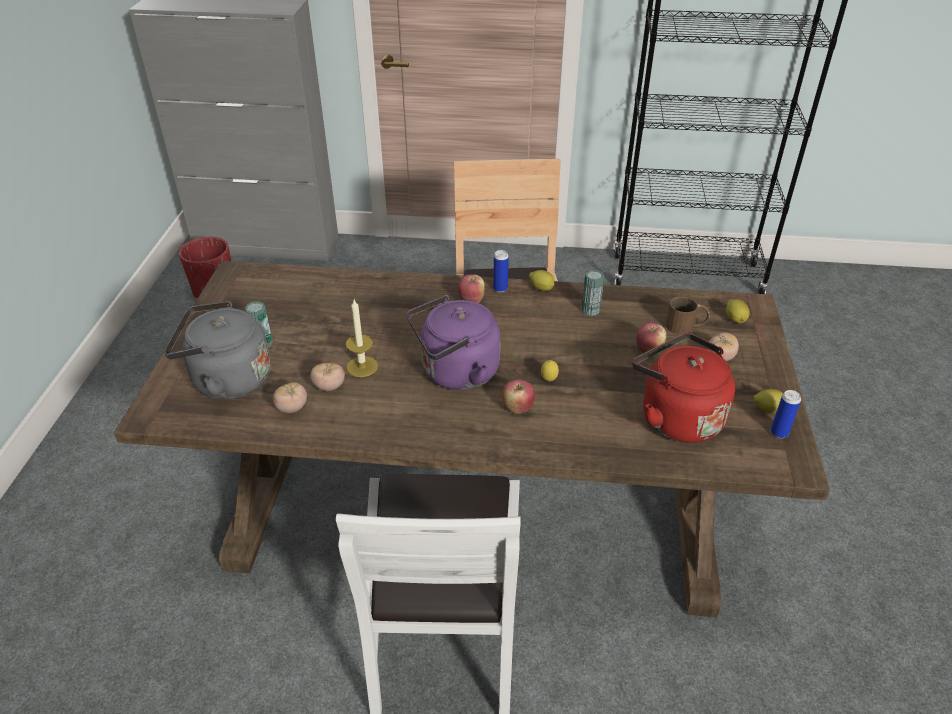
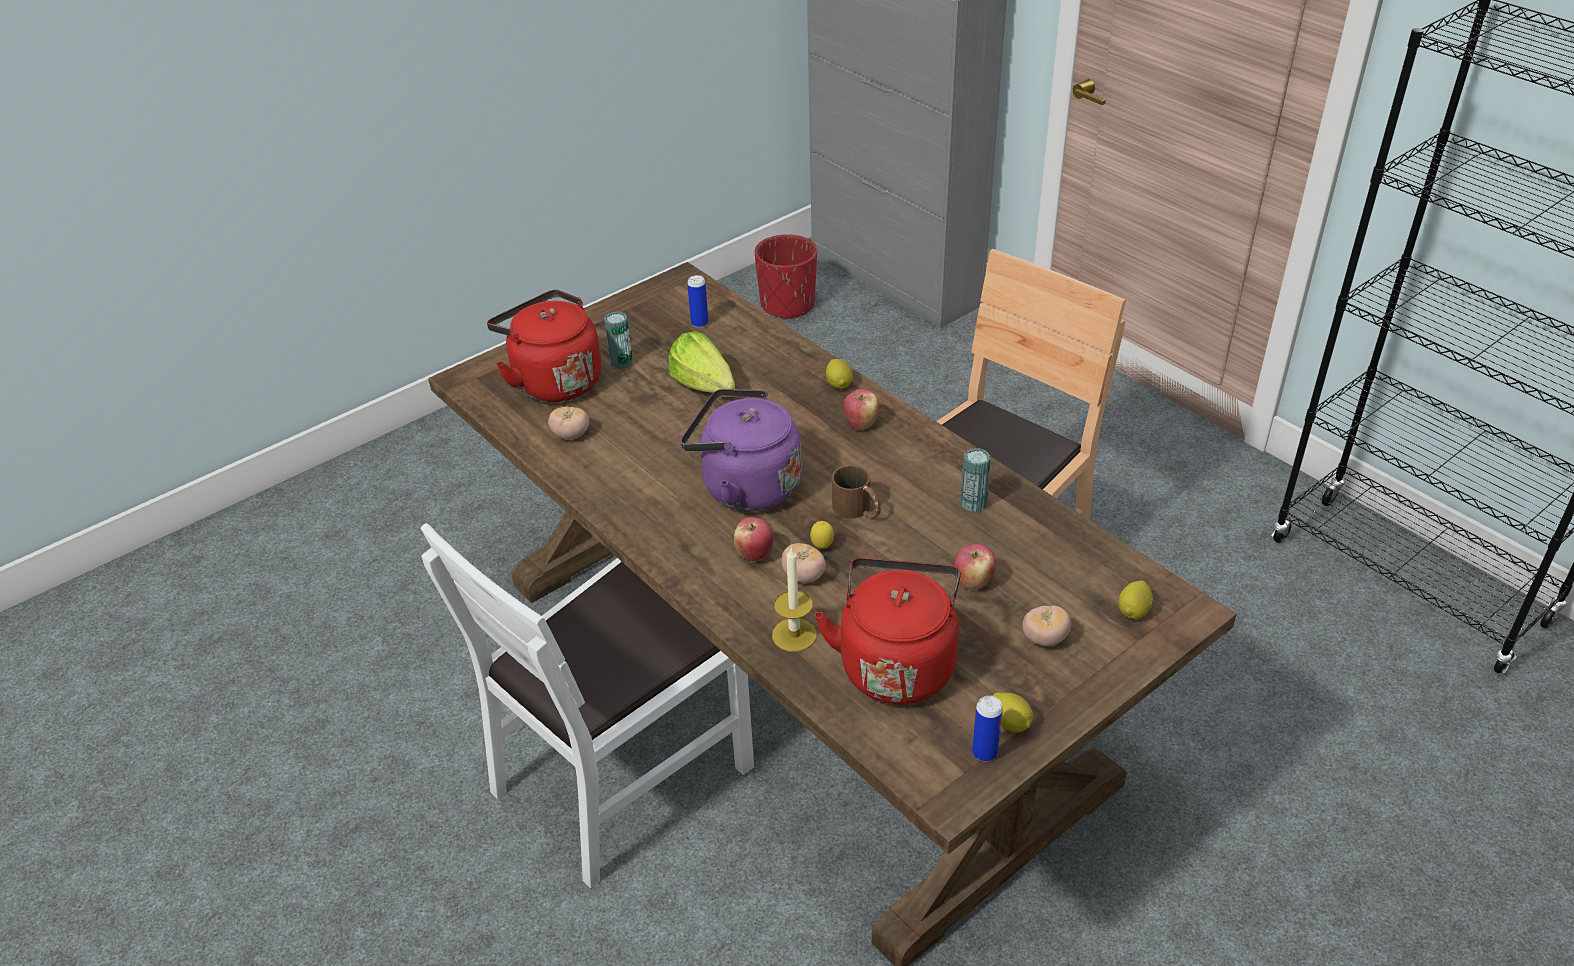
camera: 45 degrees right, 0 degrees up
(227, 380) = (553, 381): grey kettle -> red kettle
(329, 386) = (622, 434): tomato -> tomato (803, 576)
(349, 330) = (707, 390): none -> lettuce
(362, 366) = (673, 432): candle -> candle (794, 635)
(500, 288) = (909, 427): can -> can (699, 323)
(541, 288) = (954, 451): lemon -> lemon (839, 384)
(686, 326) = (1059, 583): brown mug -> brown mug (858, 510)

